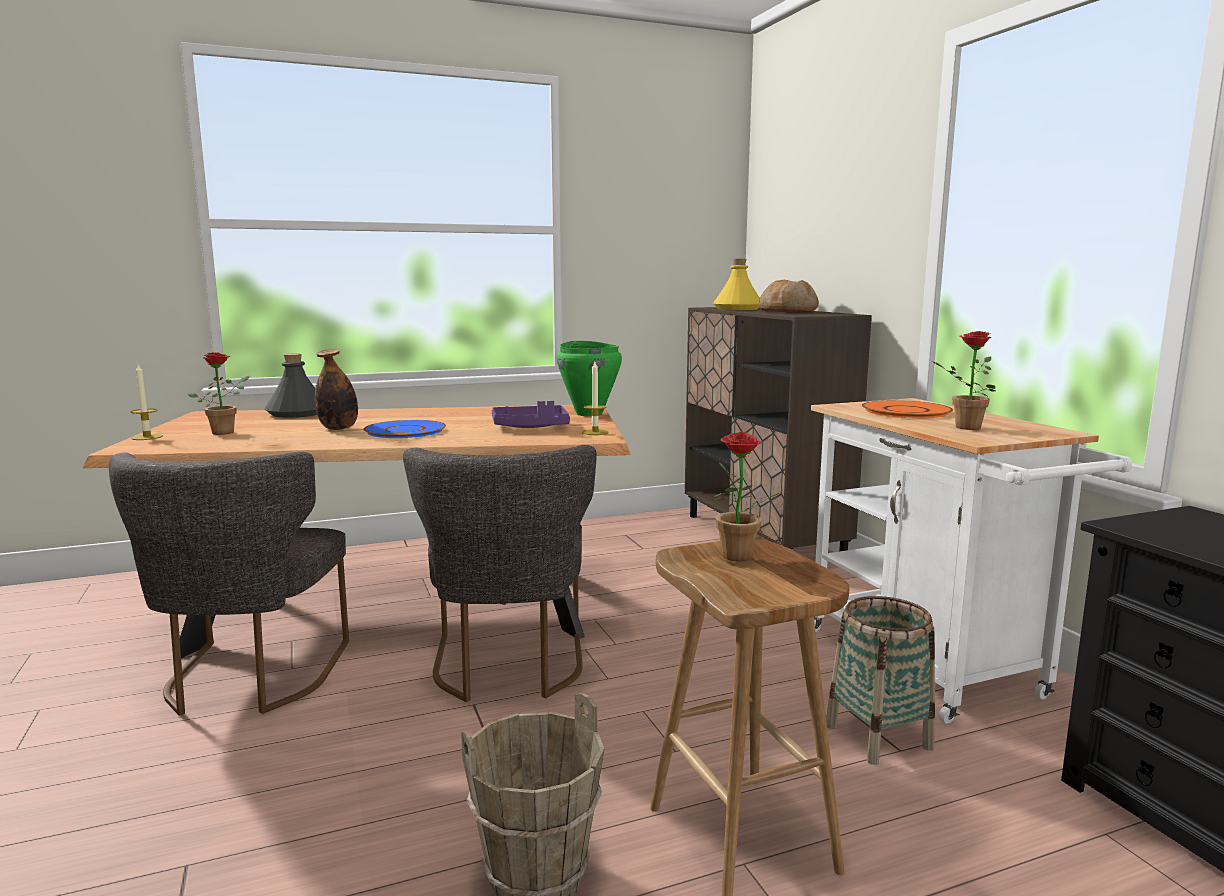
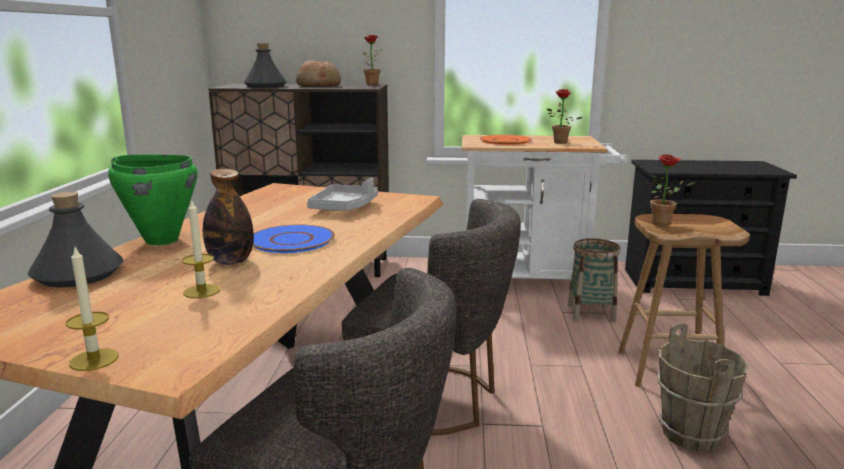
camera: 65 degrees left, 5 degrees up
(226, 432) = (147, 312): potted plant -> potted plant (370, 84)
(531, 427) = (344, 207): purple tray -> grey tray
(589, 414) = (314, 190): green cooking pot -> green cooking pot (161, 240)
(595, 432) = (393, 197): candle -> candle (201, 291)
(737, 309) = (265, 86): yellow bottle -> grey bottle

